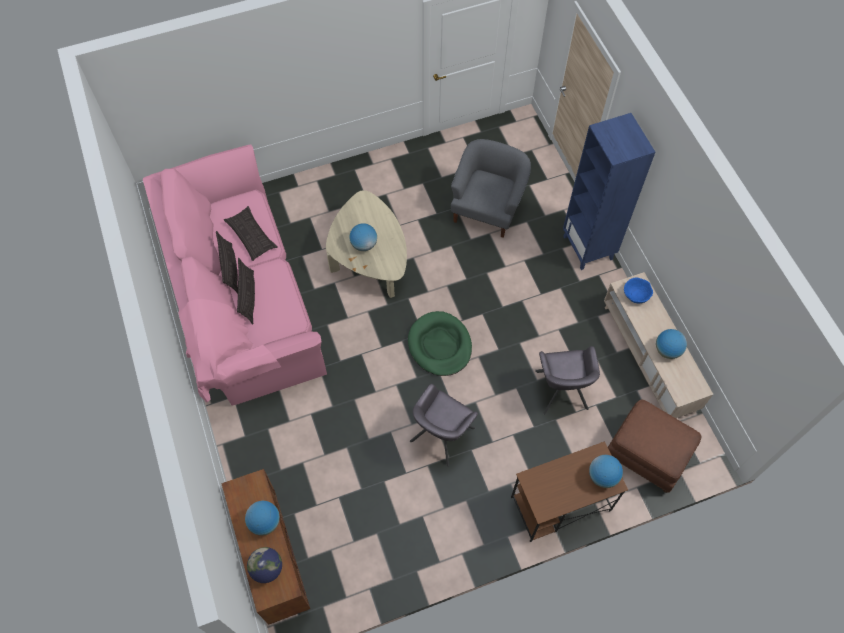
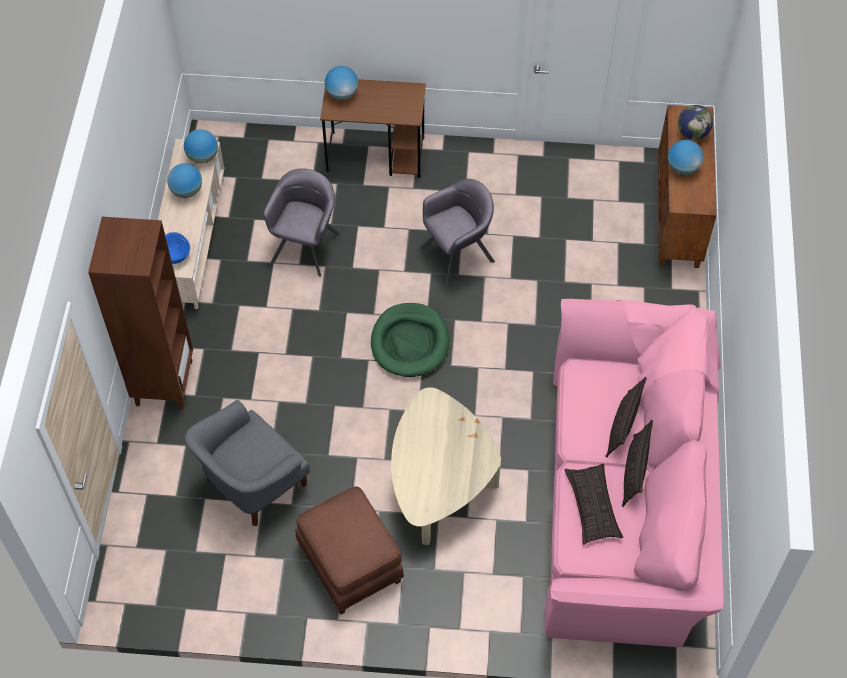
camera: 155 degrees left, 5 degrees down
(364, 244) = (449, 447): globe -> globe (202, 157)
(588, 248) = (164, 382): blue bookcase -> brown bookcase
(647, 454) = (263, 161): brown ottoman -> brown ottoman (351, 562)

